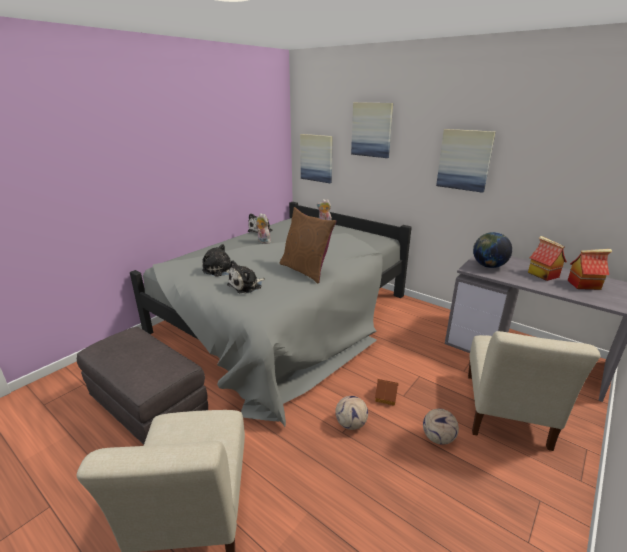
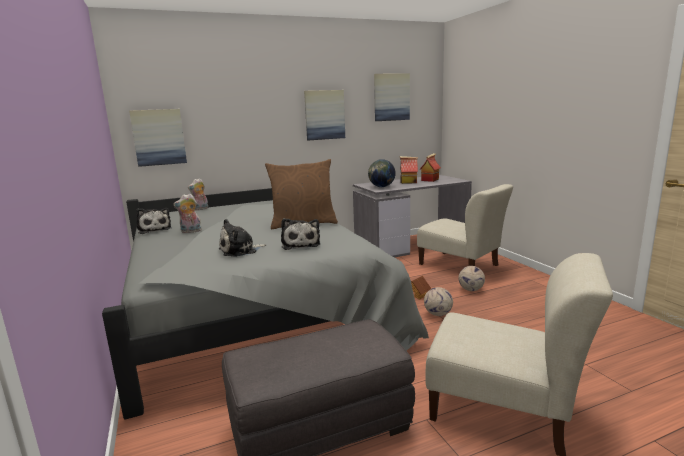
camera: 60 degrees left, 10 degrees down
(372, 130) = (231, 97): picture -> picture (391, 97)

